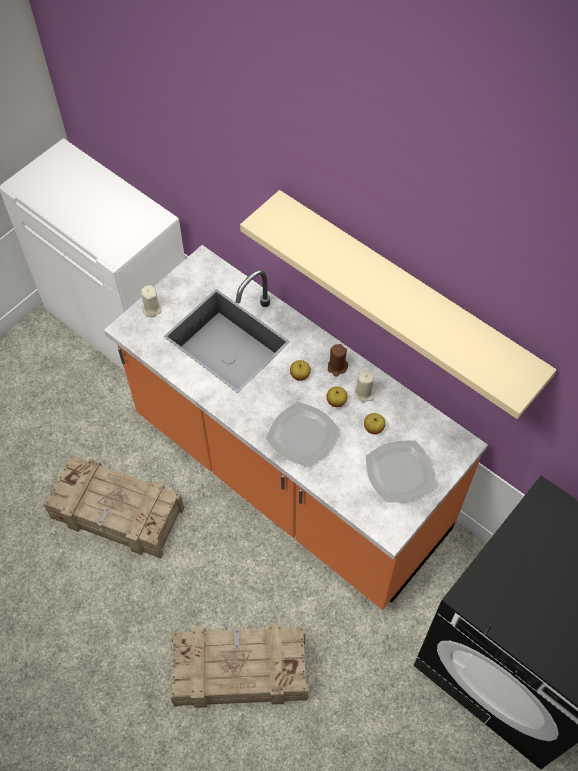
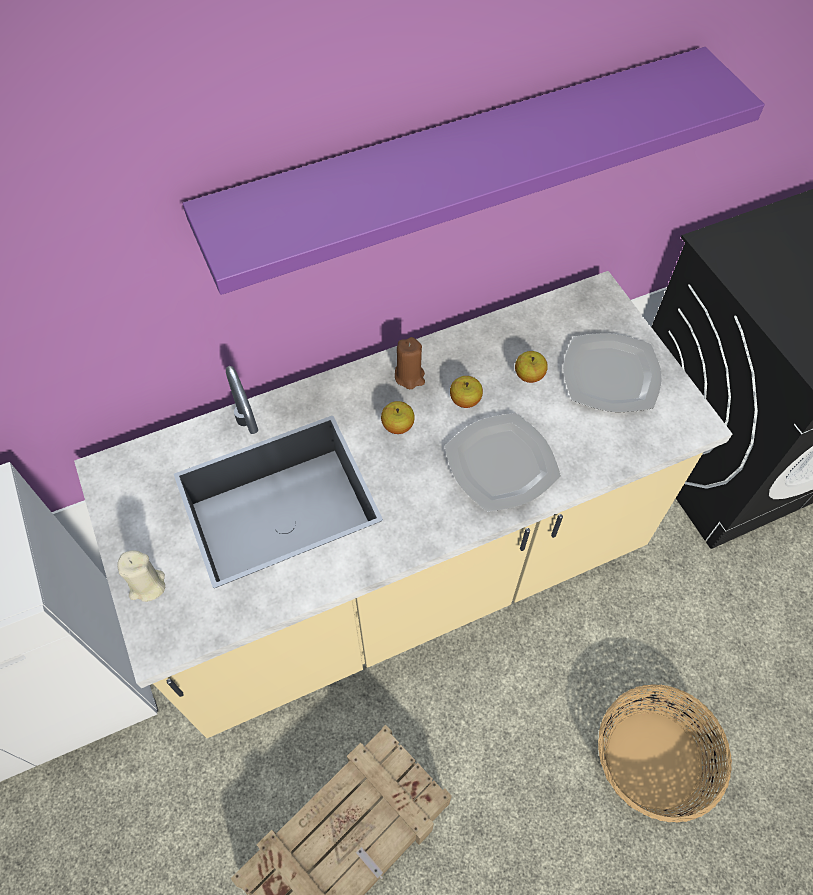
camera: 65 degrees left, 0 degrees up
(239, 670) = (653, 760): crate -> basket
(289, 476) = (406, 576): orange counter -> beige counter
(364, 393) = (469, 363): beige candle -> none
(406, 293) = (459, 162): beige shelf -> purple shelf

